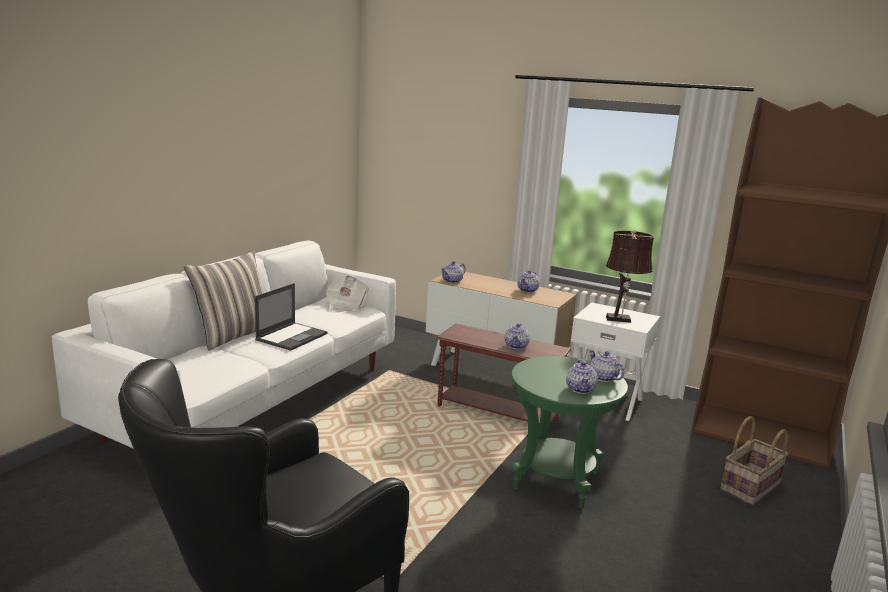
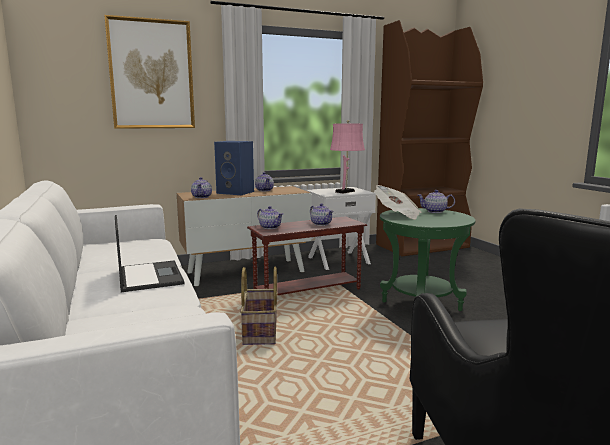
camera: 50 degrees left, 5 degrees down
(233, 335) = (80, 299): pillow -> none
(345, 306) = (123, 244): newspaper -> newspaper (397, 215)
(459, 148) = (151, 74): none -> picture
(496, 285) = (236, 192): none -> blue speaker
(580, 389) = (448, 218): teapot -> teapot (270, 227)
(621, 319) = (346, 191): brown table lamp -> pink table lamp
(751, 488) = (473, 266): basket -> basket (261, 332)

